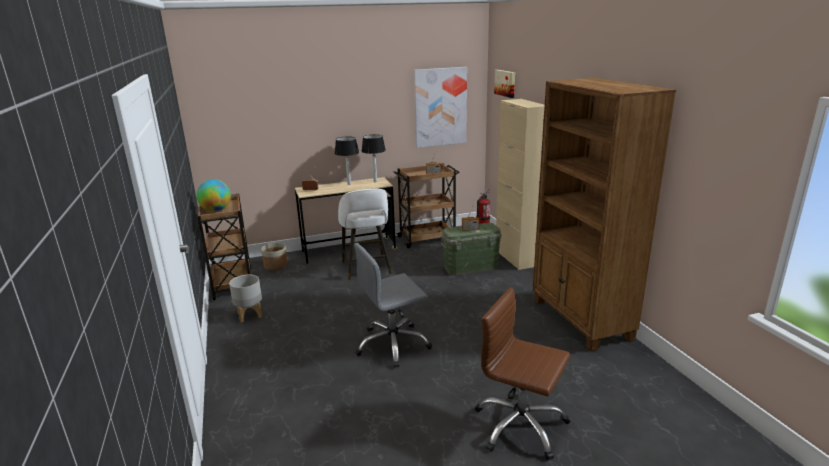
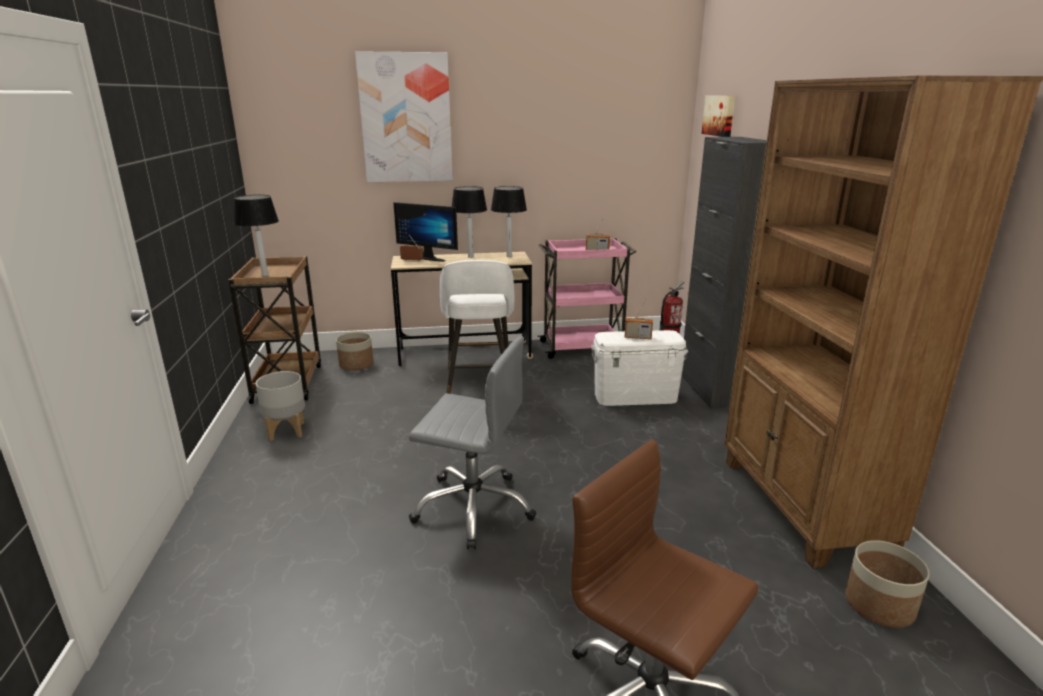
camera: 10 degrees right, 0 degrees up
(216, 210) = (265, 275): globe -> table lamp
(322, 187) = (430, 258): none -> monitor
(393, 345) = (474, 507): grey office chair -> grey office chair turned 150 degrees counterclockwise
(427, 238) = (582, 347): brown cart -> pink cart
(440, 107) = (617, 153): picture -> picture (406, 118)
(470, 267) = (635, 396): green storage box -> white storage box
(516, 258) = (710, 390): beige cabinet -> black cabinet
(627, 364) = (880, 605): none -> planter

